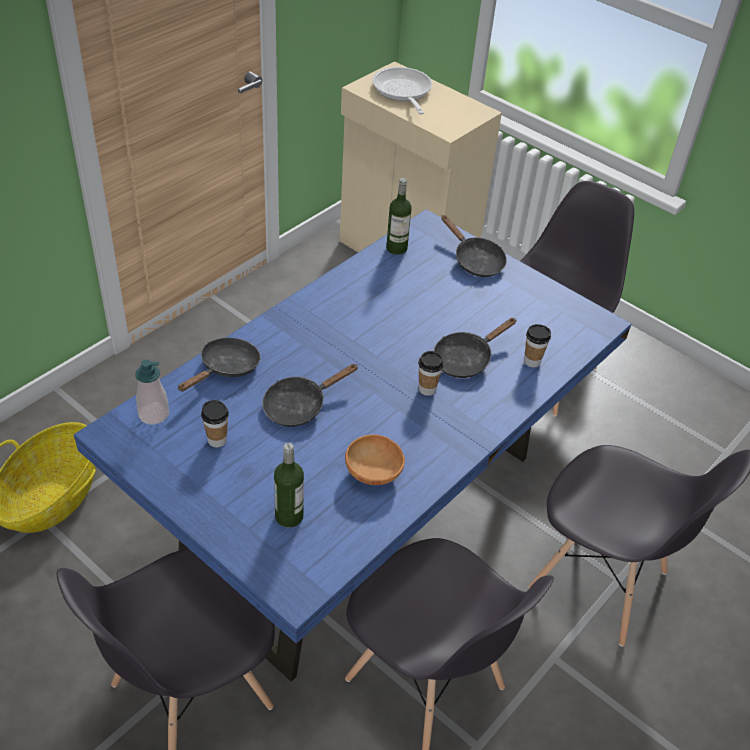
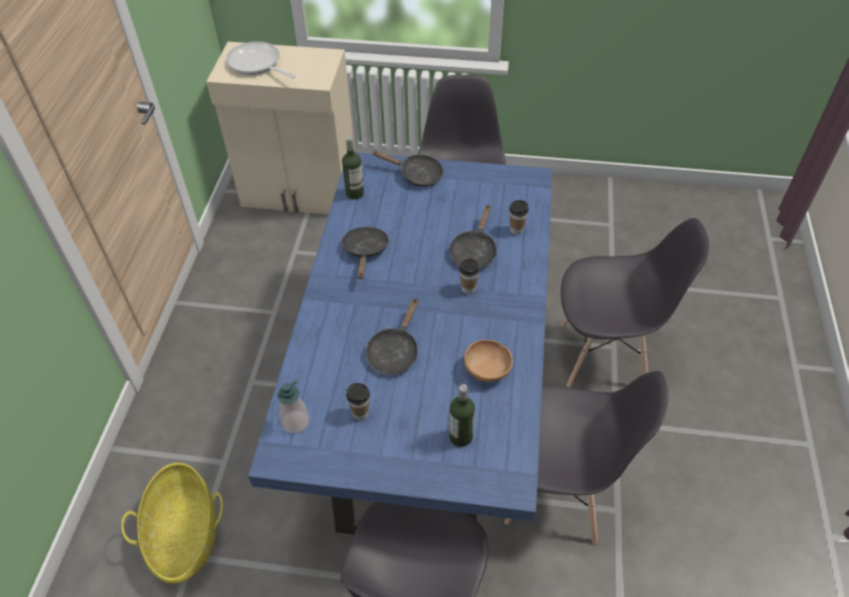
camera: 30 degrees left, 5 degrees up
(226, 368) = (316, 355): black frying pan -> black frying pan (365, 251)

